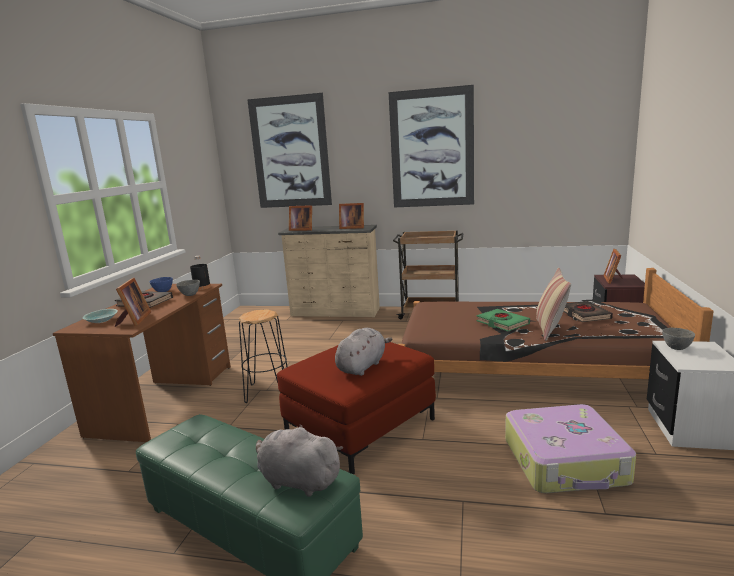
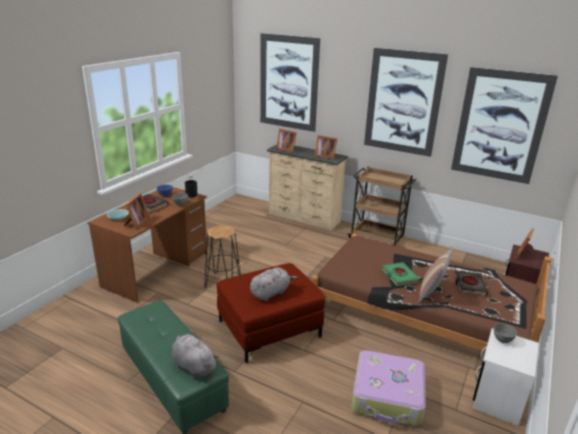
camera: 15 degrees right, 10 degrees up
(543, 153) = (500, 126): none -> picture

